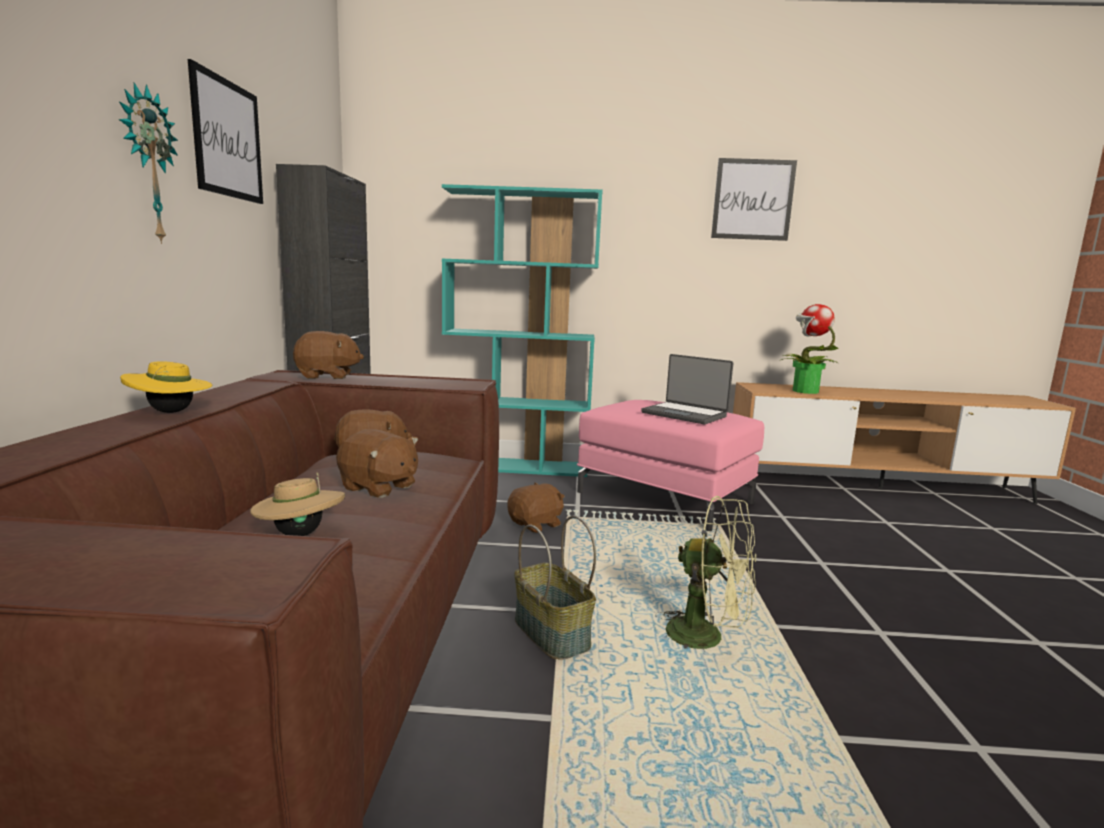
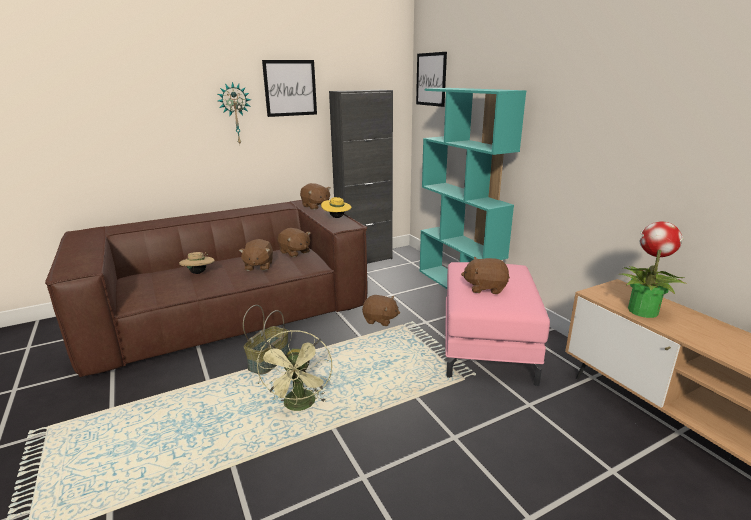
camera: 60 degrees right, 10 degrees up
(171, 412) = (217, 215): yellow hat -> yellow hat (336, 217)
(685, 414) = (485, 288): laptop -> brown plush toy
(753, 199) = (656, 92): picture -> picture (431, 79)

